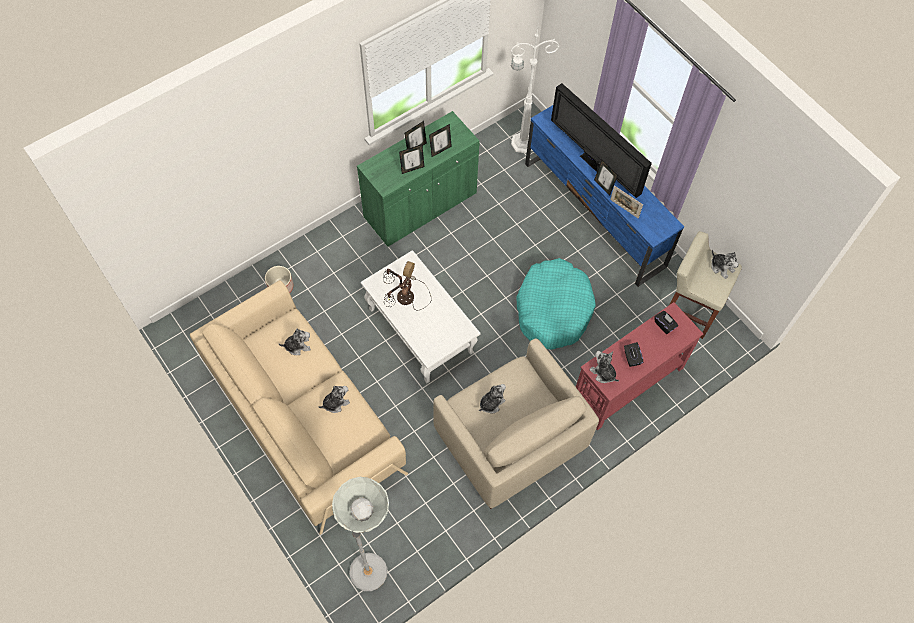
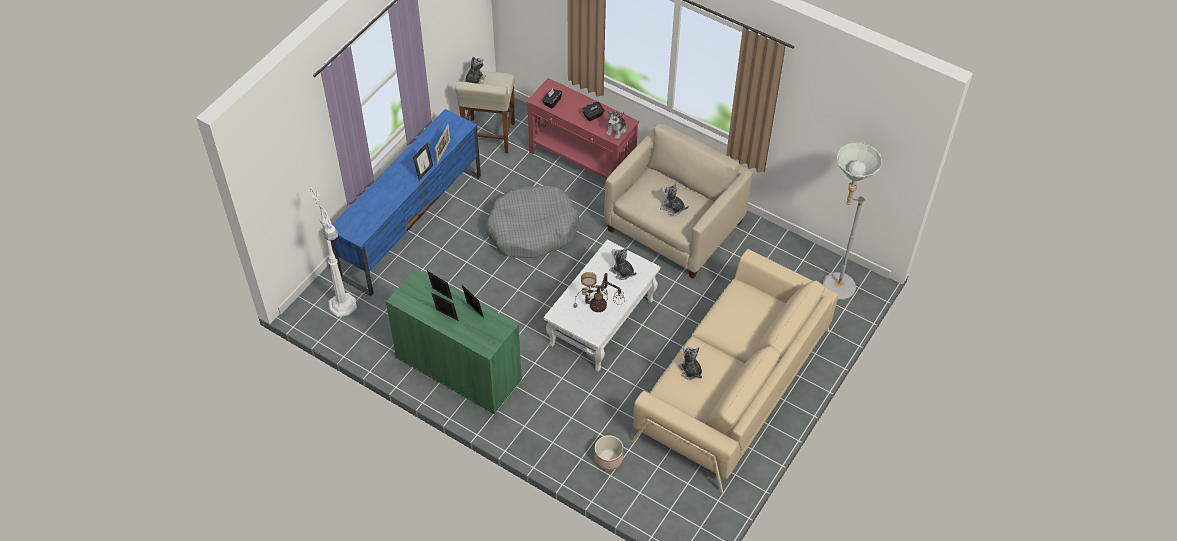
camera: 110 degrees left, 10 degrees down
(335, 402) = (729, 321): plush toy -> plush toy (622, 272)
(553, 309) = (532, 230): turquoise dog bed -> grey dog bed
(593, 164) = (400, 185): television -> none

